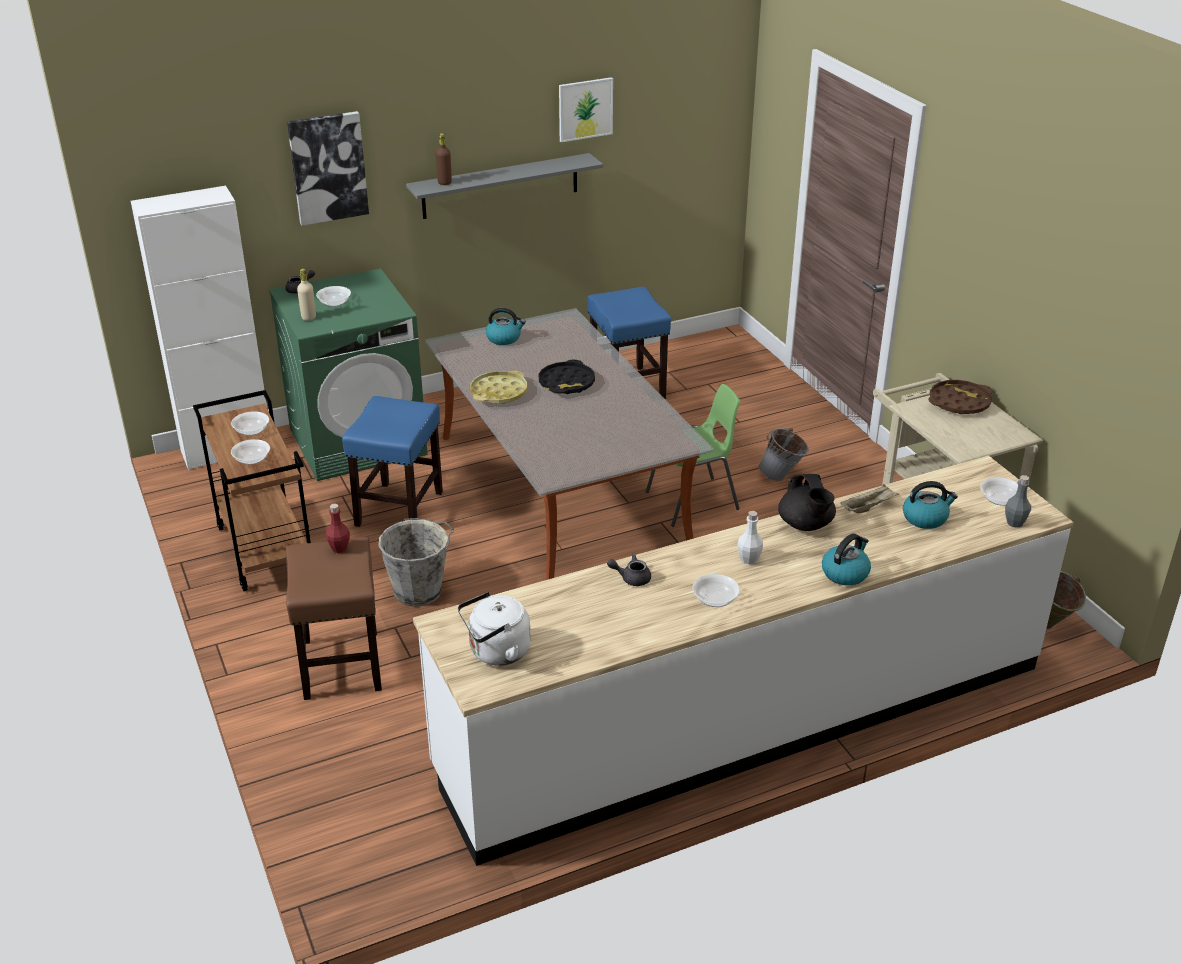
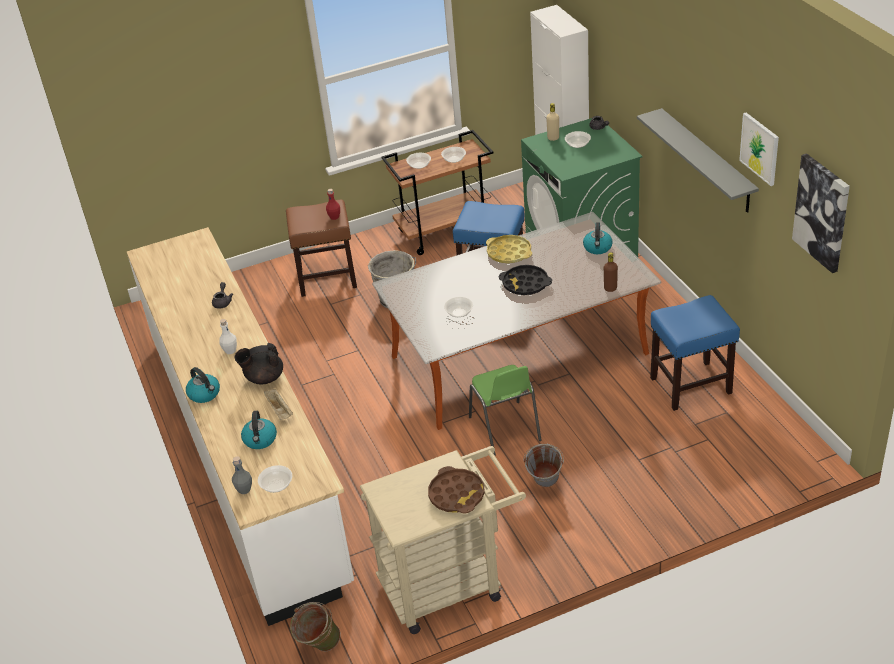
camera: 95 degrees right, 5 degrees up
(328, 167) = (630, 60): picture -> picture (822, 212)
(444, 182) = (666, 124): brown bottle -> brown bottle (610, 288)
(496, 652) = (168, 257): white kettle -> none
(715, 599) = (192, 336): bowl -> bowl (459, 312)

